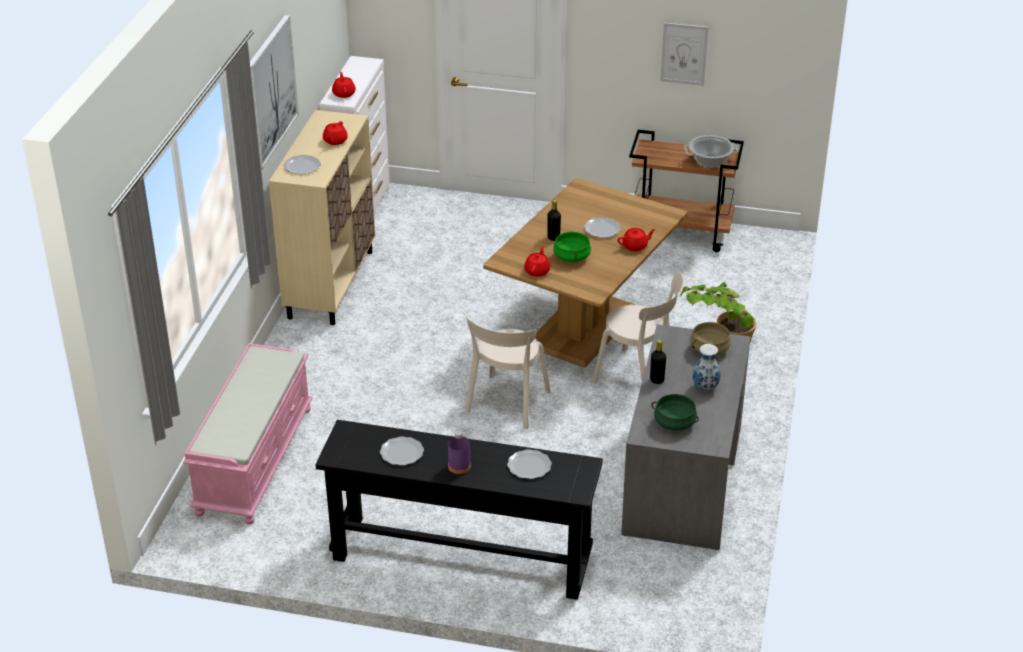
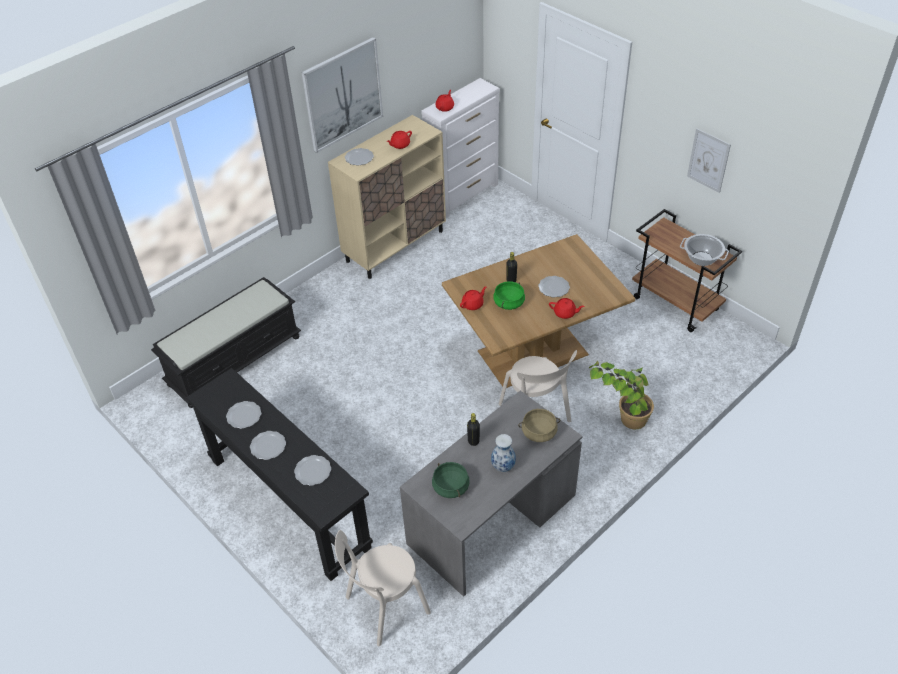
camera: 35 degrees right, 10 degrees up
(254, 459) = (235, 359): pink bench -> black bench
(459, 466) = (268, 446): purple bottle -> plate
(506, 404) = (423, 393): beige chair -> beige chair (384, 607)

